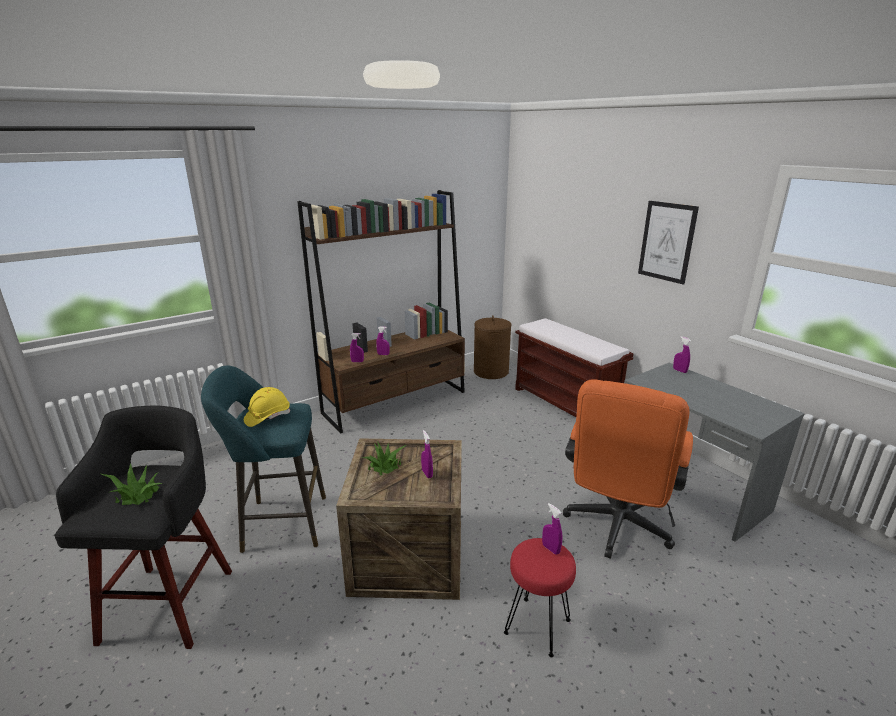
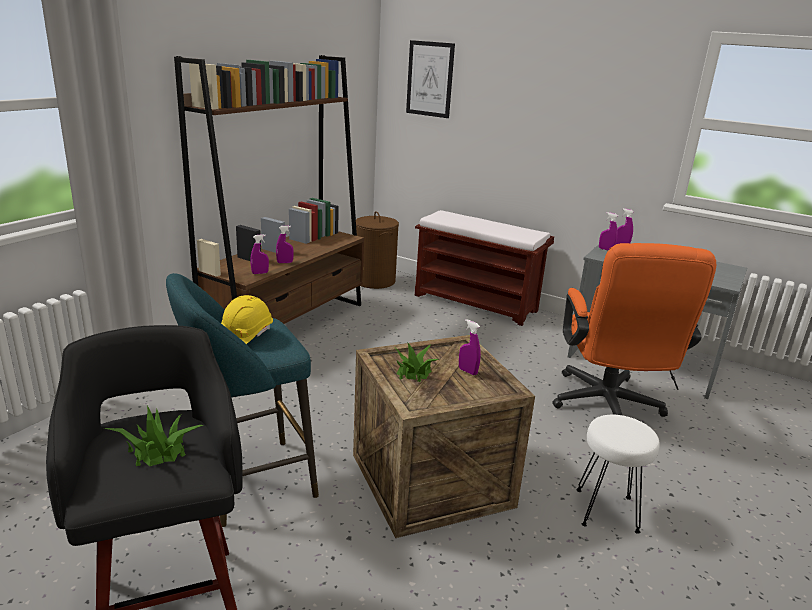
camera: 25 degrees left, 0 degrees up
(536, 625) = (605, 510): red stool -> white stool
(550, 549) = (624, 421): purple spray bottle -> purple spray bottle (606, 249)
(667, 242) = (590, 113): picture -> picture (430, 79)

